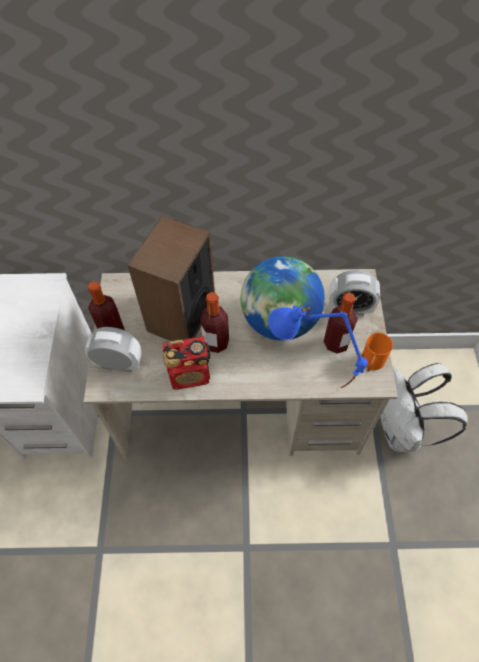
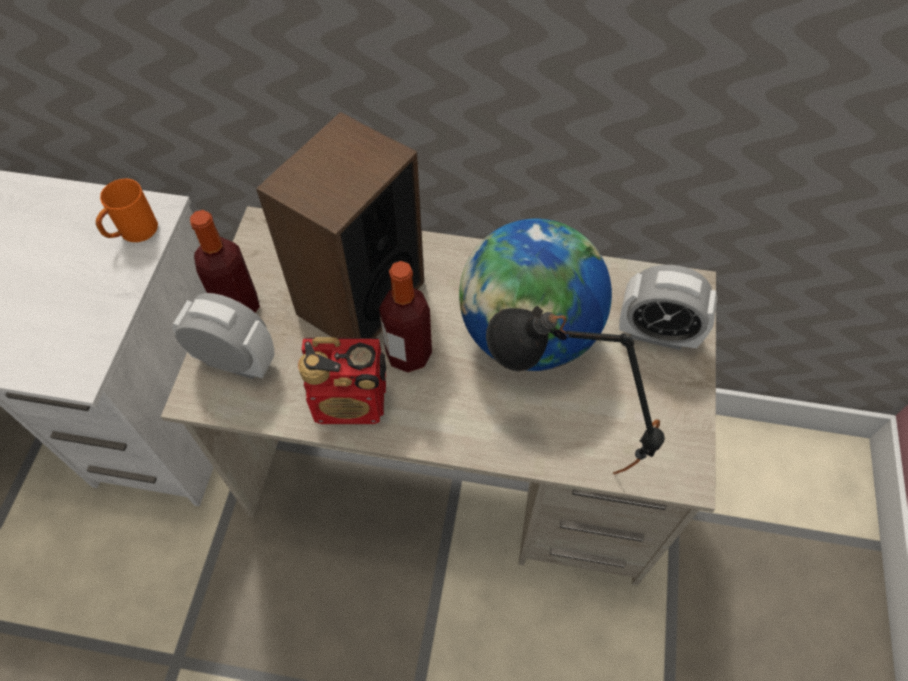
camera: 10 degrees right, 0 degrees up
(308, 386) = (553, 459): blue table lamp -> black table lamp
(336, 343) = (620, 391): bottle -> none
(371, 364) = (677, 440): orange mug -> orange mug (133, 233)
(401, 430) = (718, 557): white backpack -> none

